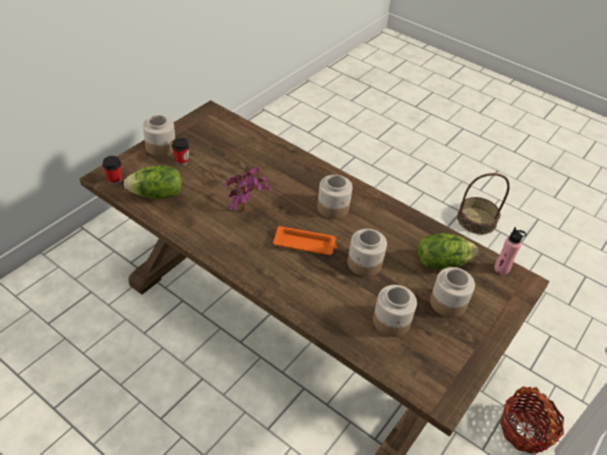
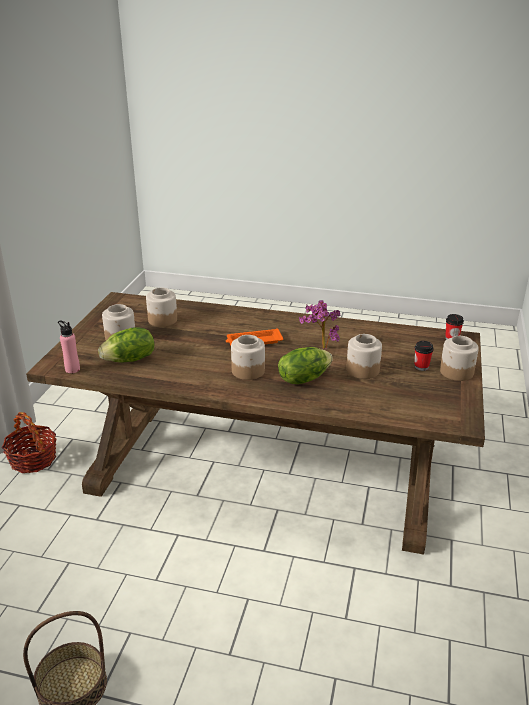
camera: 160 degrees right, 15 degrees down
(157, 195) = (404, 339): lettuce -> lettuce (303, 378)
(364, 264) = (197, 342): jar -> jar (362, 370)

